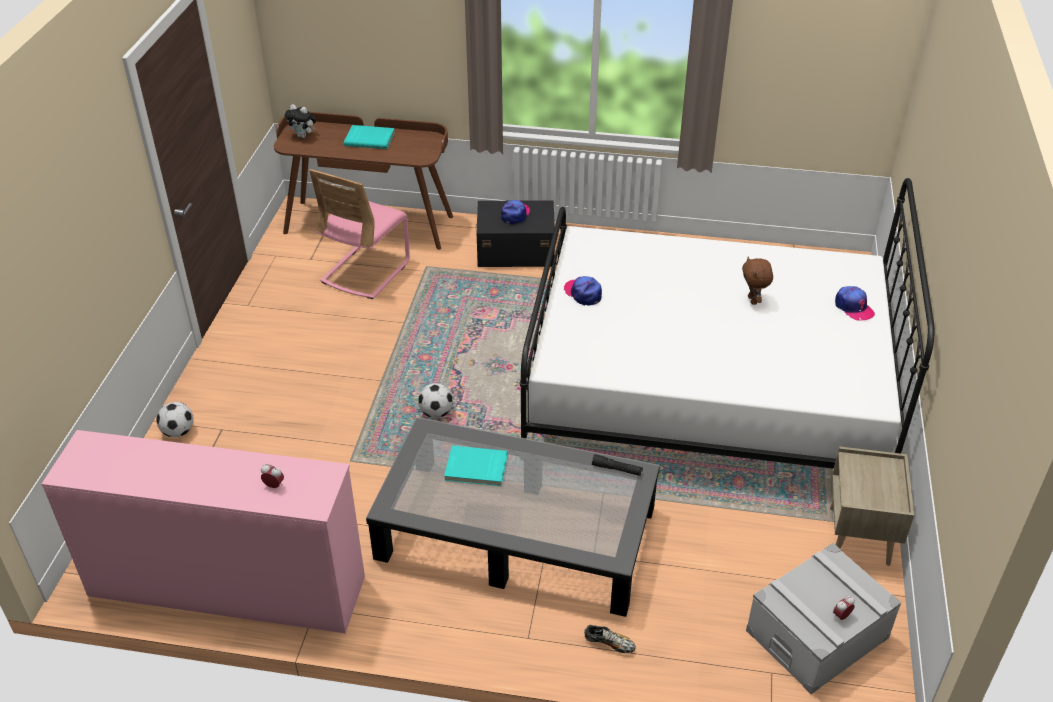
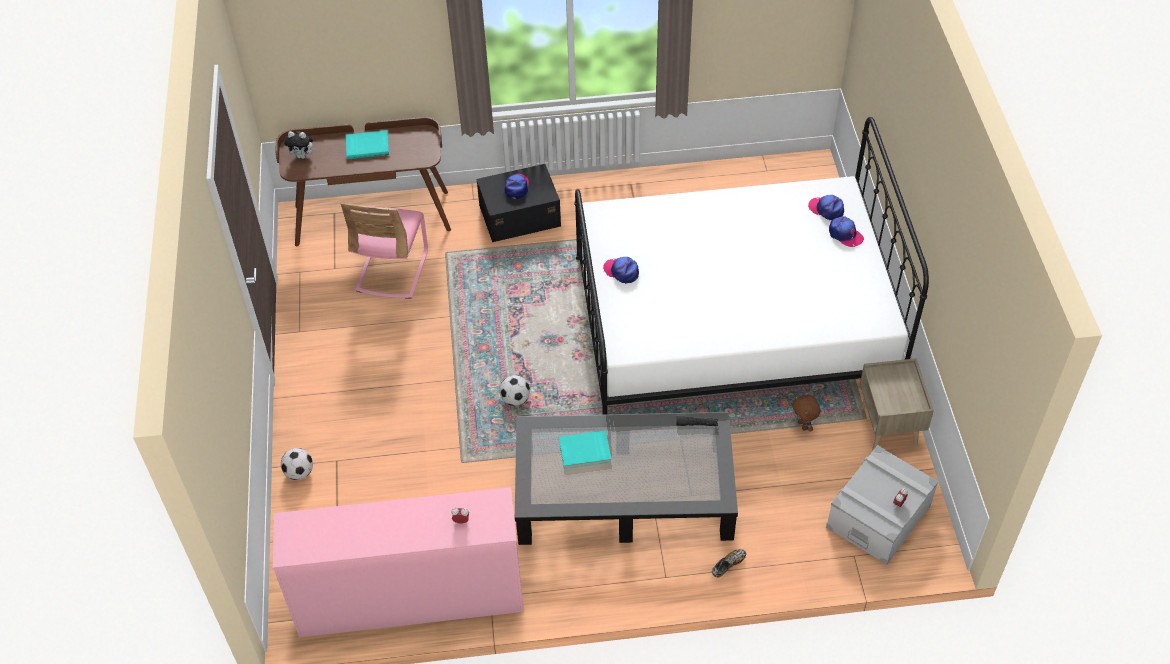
camera: 15 degrees left, 10 degrees up
(609, 644) = (728, 565): shoe -> shoe turned 45 degrees counterclockwise
(753, 300) = (763, 246): brown plush toy -> brown plush toy (803, 425)
(839, 280) = (826, 209): none -> cap

